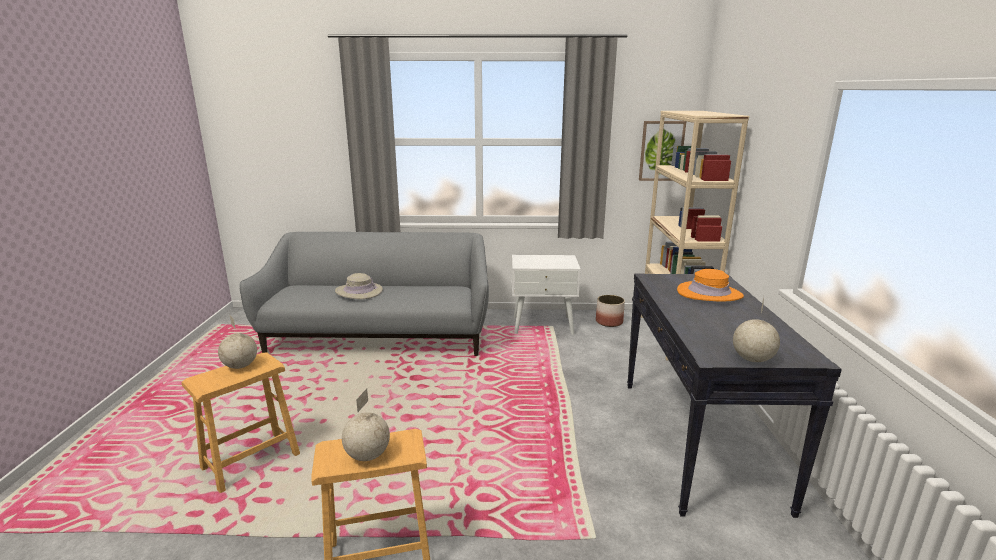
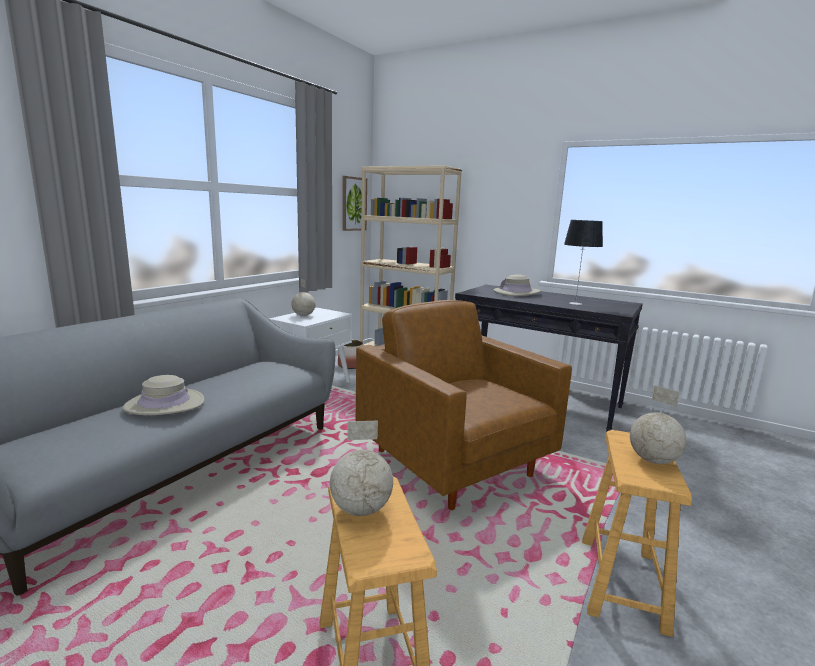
camera: 60 degrees left, 5 degrees down
(486, 427) = (454, 464): none -> brown armchair
(709, 293) = (516, 293): orange hat -> beige hat
(716, 328) = (575, 303): none -> table lamp
(752, 359) = (625, 309): globe -> globe (303, 315)

